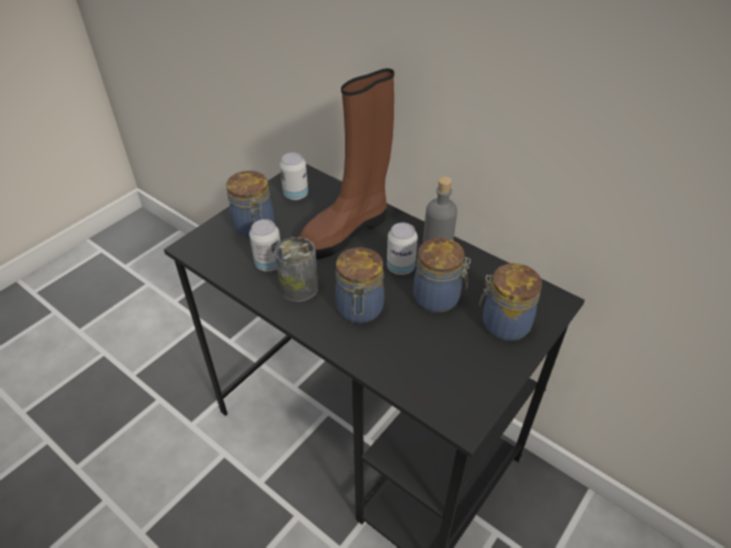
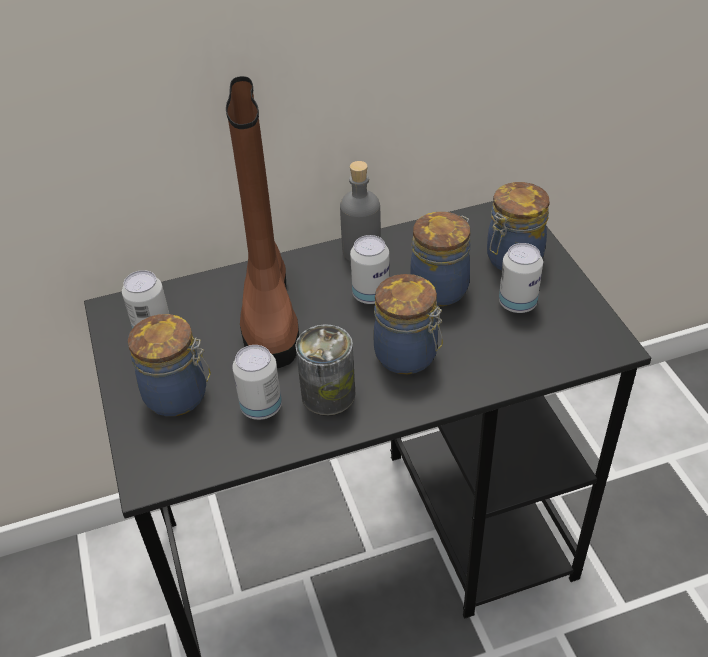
camera: 55 degrees left, 0 degrees up
(459, 346) = (517, 303): none -> can

